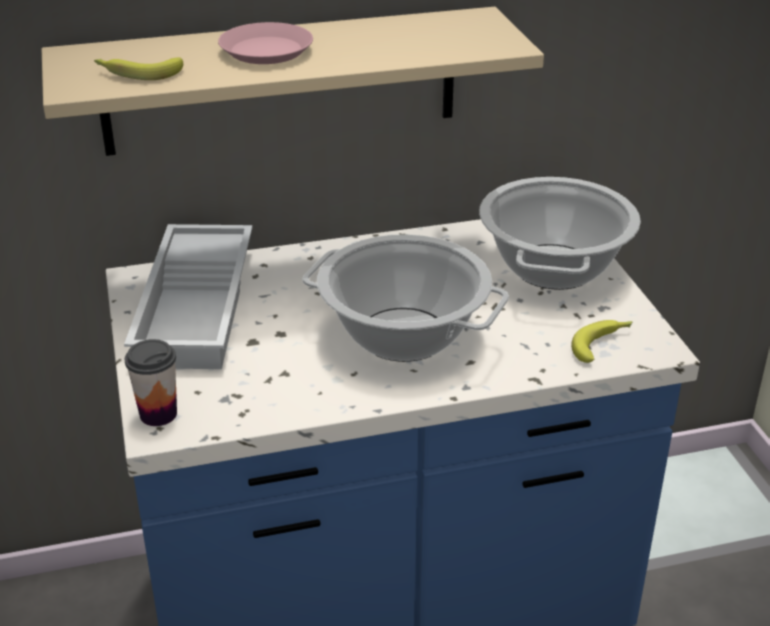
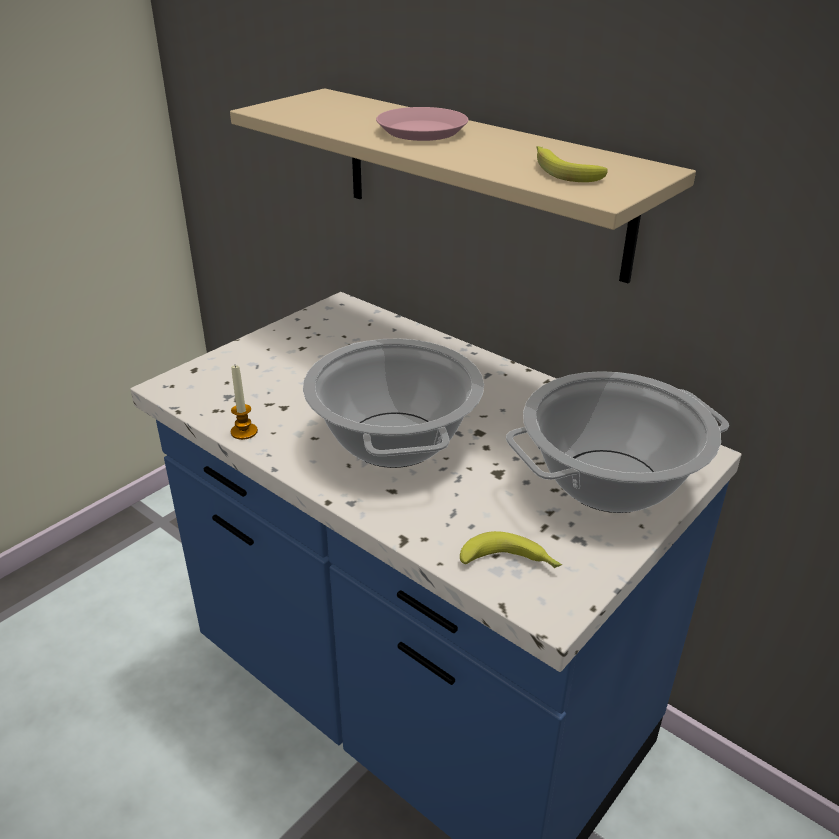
camera: 55 degrees right, 0 degrees up
(138, 73) = (317, 114): banana -> banana (562, 171)
(158, 414) = (187, 378): cup -> none
(199, 306) = (332, 340): white tray -> none
(300, 408) = (244, 432): none -> candle

